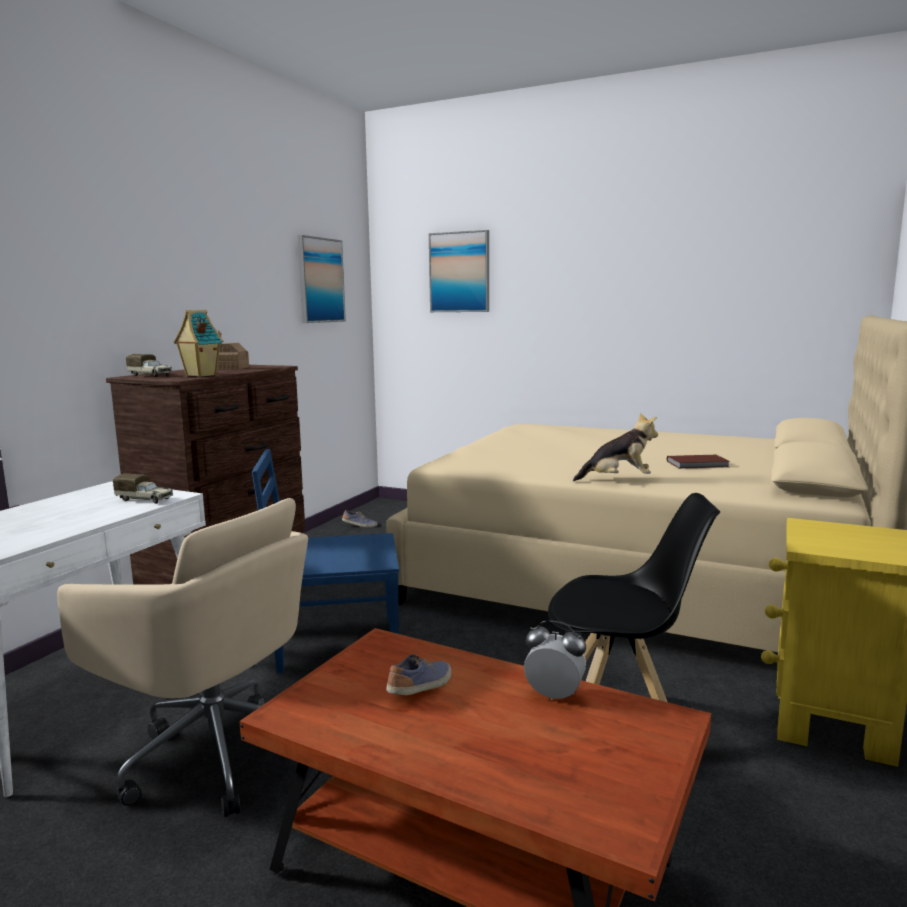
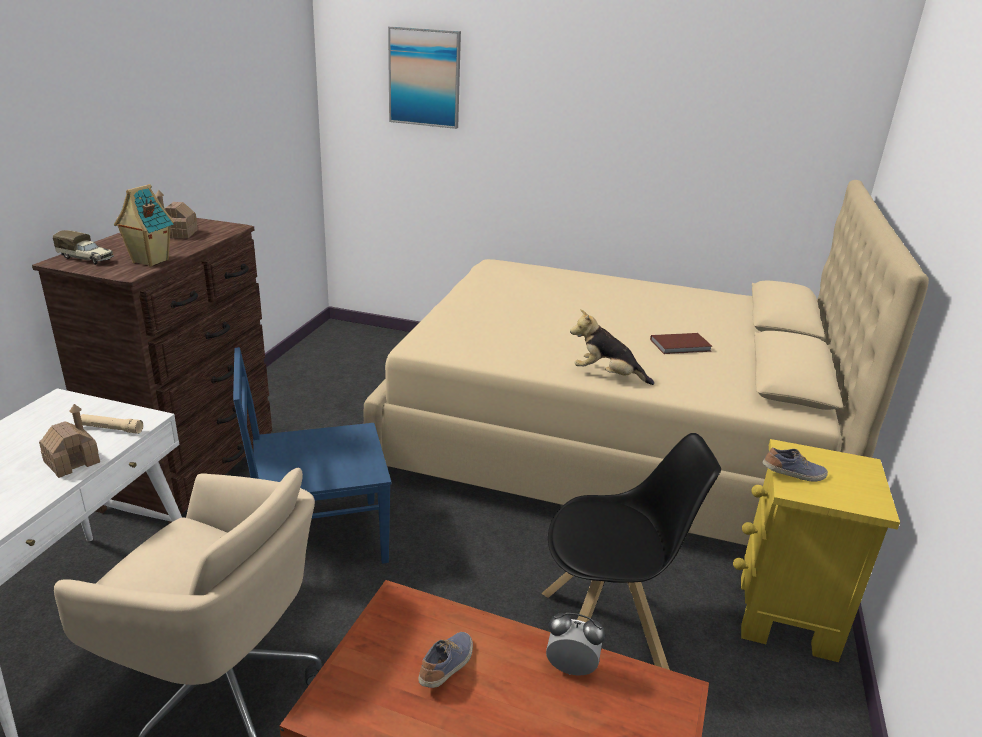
camera: 10 degrees left, 15 degrees up
(104, 515) = (72, 461): none -> toy house
(145, 500) = (111, 429): toy truck -> beige flashlight
(320, 280) = (261, 87): picture -> none
(359, 525) = (316, 364): shoe -> shoe (793, 475)
(618, 480) = (607, 376): plush toy -> plush toy turned 150 degrees counterclockwise

